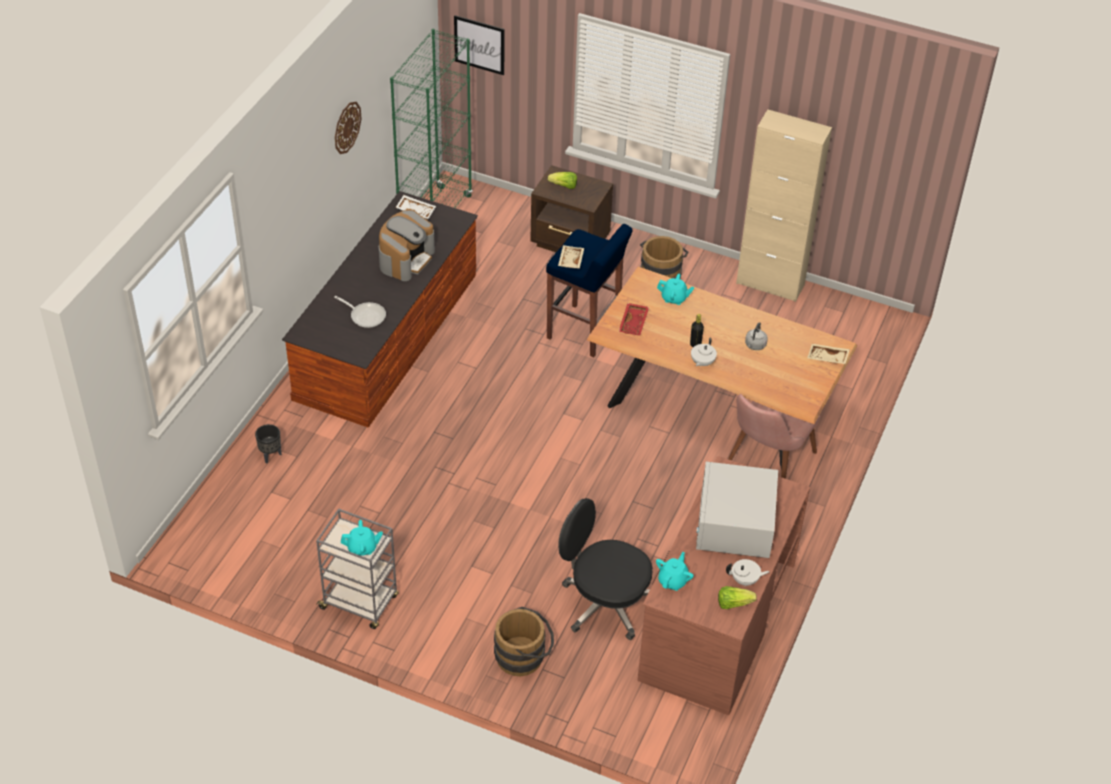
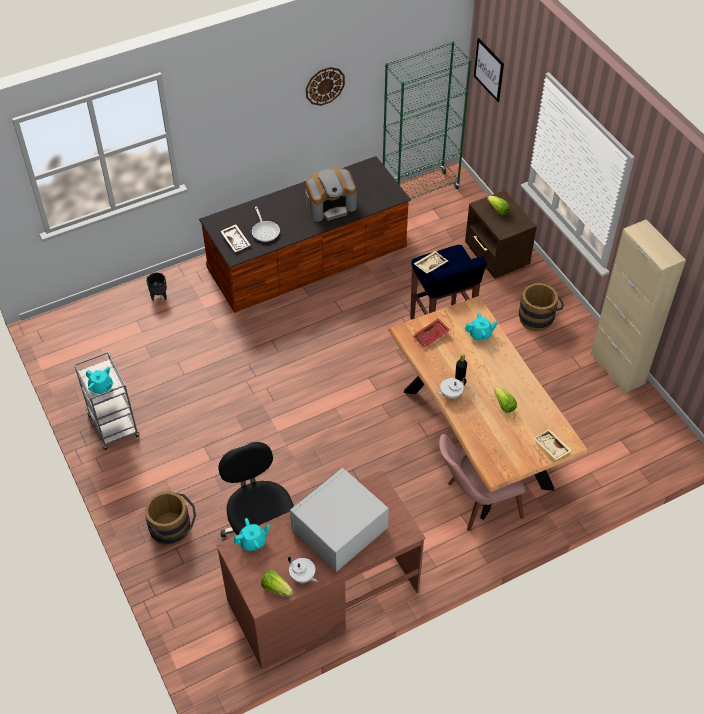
camera: 40 degrees right, 5 degrees up
(416, 210) = (372, 175): white tray -> white tray (236, 241)
(674, 298) = (480, 334): turquoise teapot -> turquoise teapot turned 60 degrees counterclockwise
(755, 346) = (504, 404): grey kettle -> lettuce

